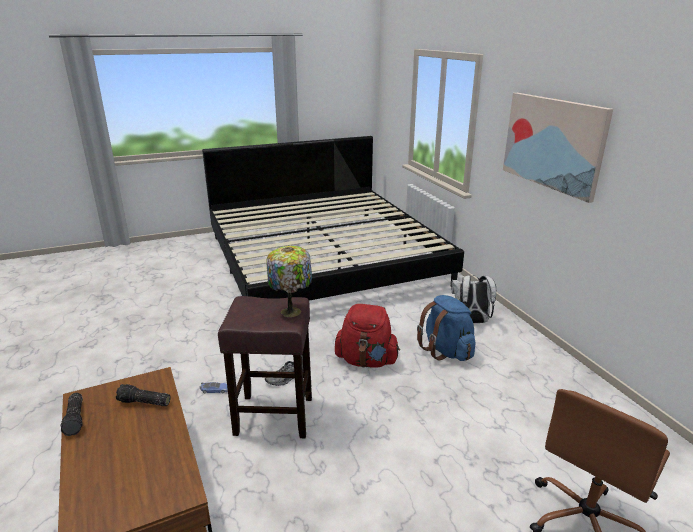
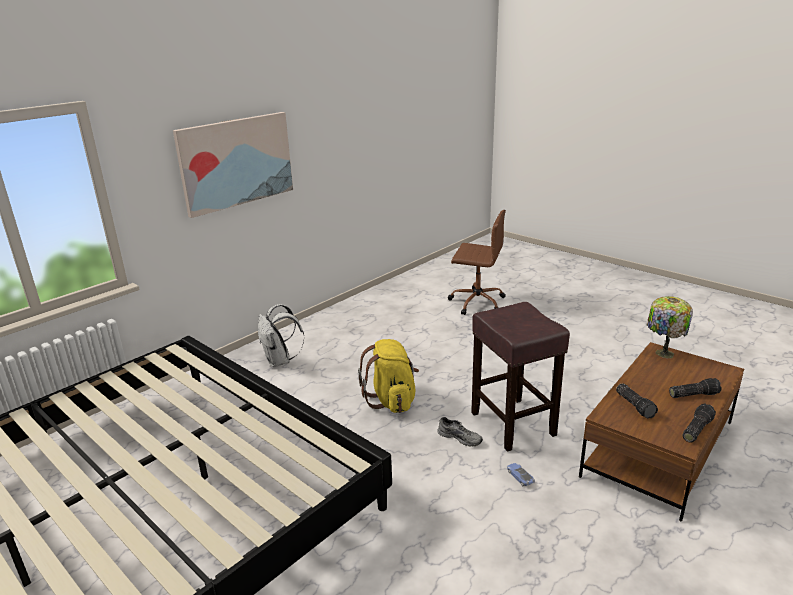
camera: 115 degrees left, 0 degrees up
(100, 456) = (693, 394): none -> flashlight
(292, 311) = (504, 310): table lamp -> table lamp (663, 353)
(366, 361) = (392, 400): red backpack -> yellow backpack
(446, 351) = (342, 364): blue backpack -> none

